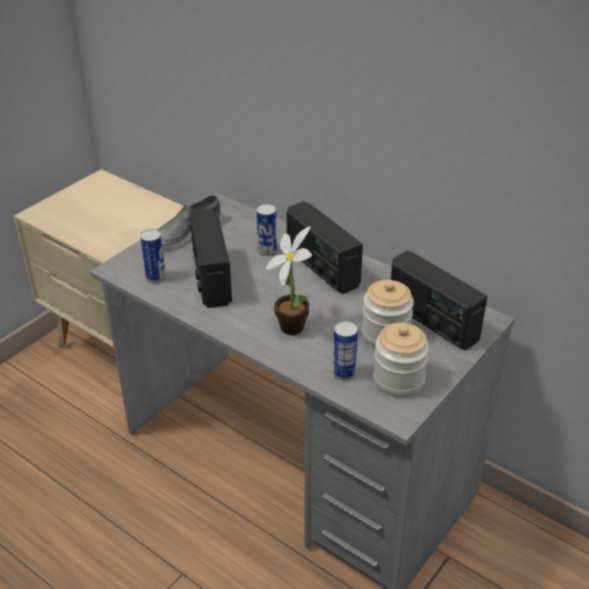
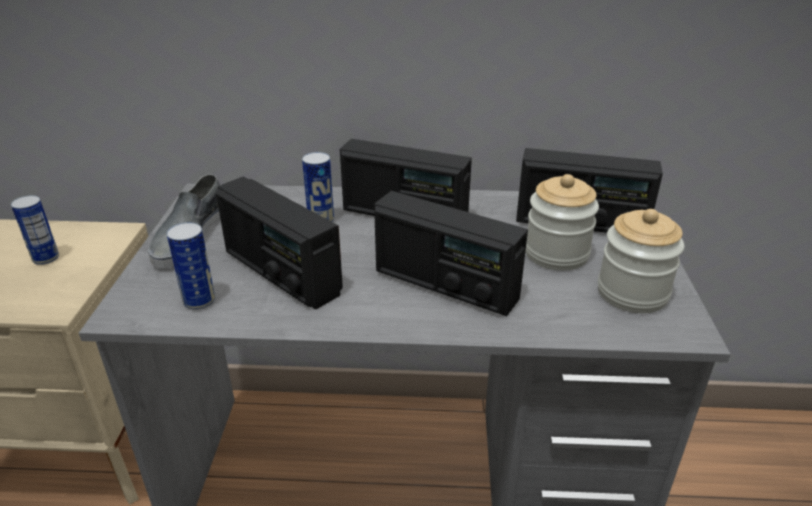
camera: 35 degrees left, 5 degrees down
(292, 324) = (445, 285): potted plant -> radio
(344, 373) = (570, 312): can -> can (46, 258)

